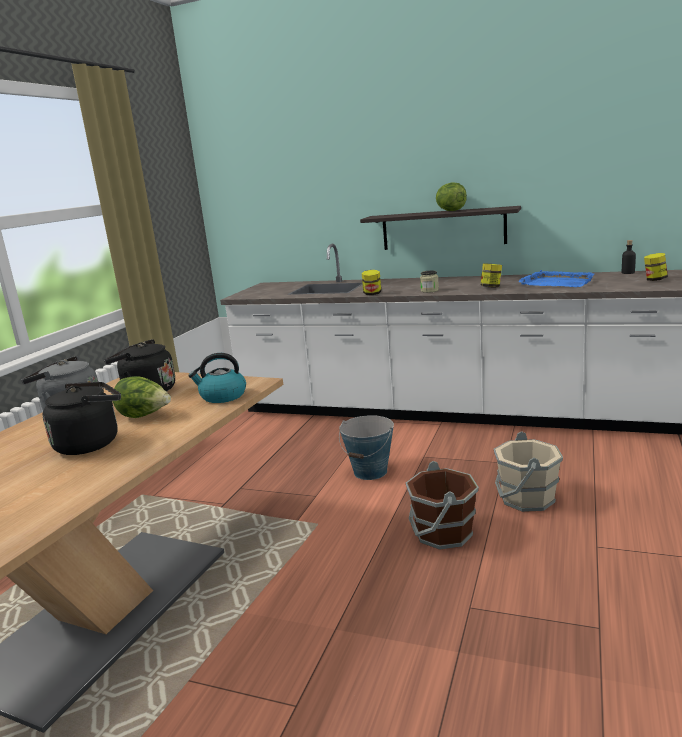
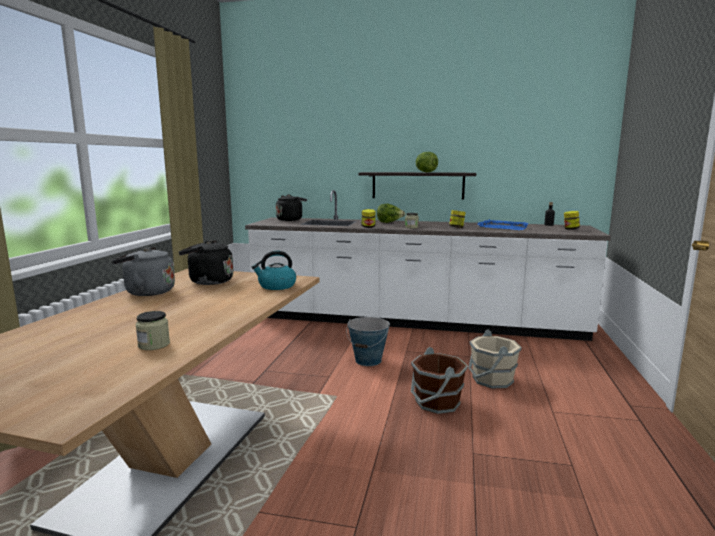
camera: 10 degrees left, 5 degrees down
(41, 496) = (154, 345): none -> jar
(91, 443) = (179, 312): black kettle -> black kettle (290, 219)
(145, 416) = (216, 296): lettuce -> lettuce (389, 222)

